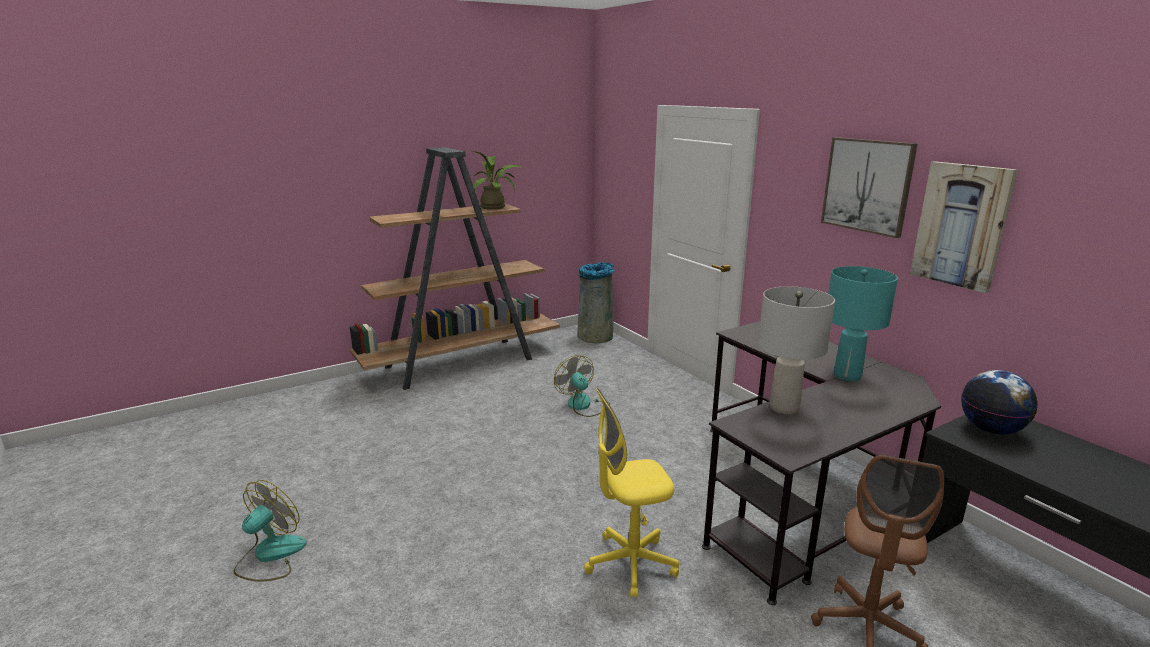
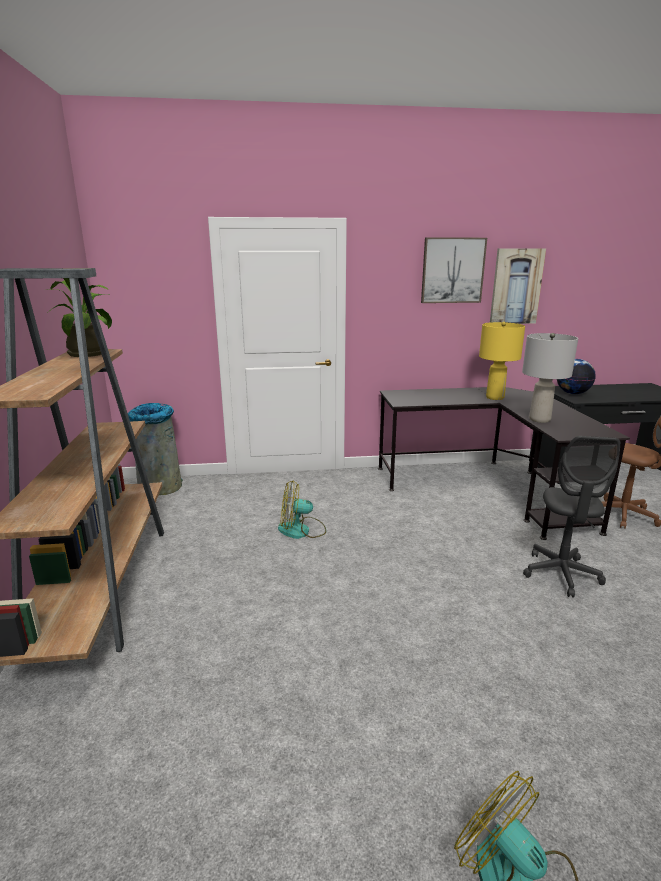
camera: 65 degrees left, 0 degrees up
(631, 564) = (561, 574): yellow office chair -> grey office chair
(847, 376) = (494, 397): turquoise table lamp -> yellow table lamp

